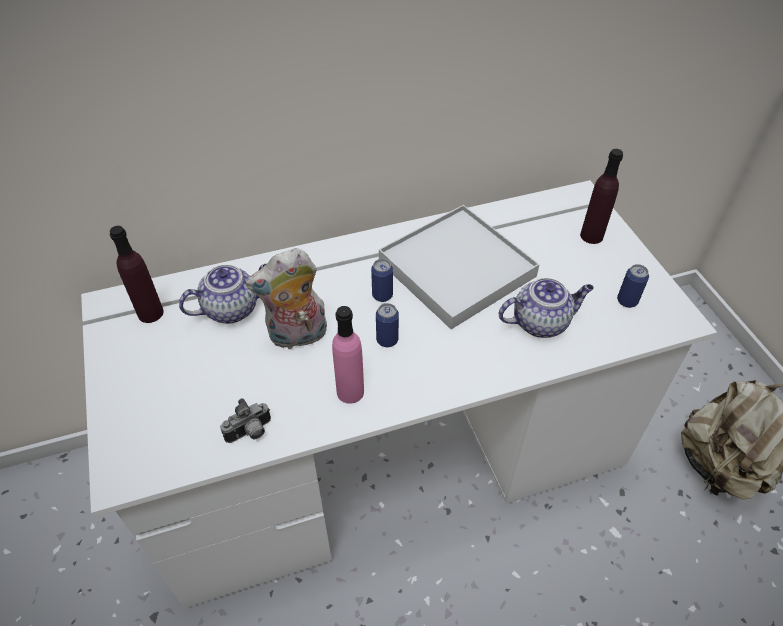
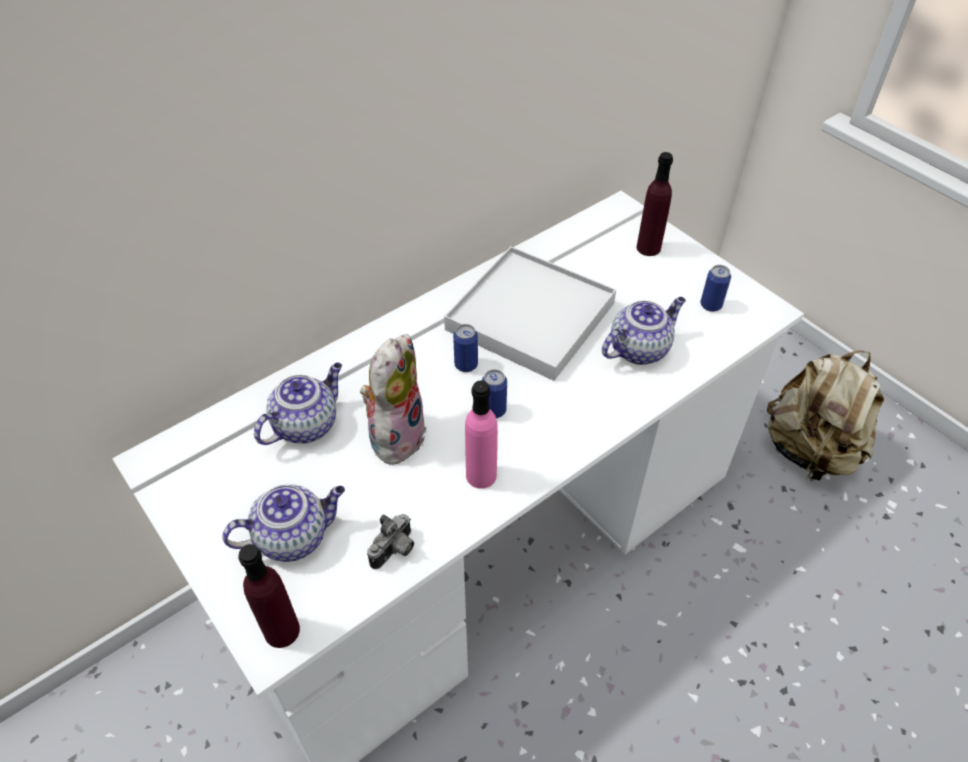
camera: 20 degrees left, 0 degrees up
(150, 313) = (211, 456): purple bottle -> purple bottle (282, 630)
(179, 395) = (294, 536): none -> teapot
(297, 337) = (395, 434): plush toy -> plush toy turned 150 degrees clockwise

